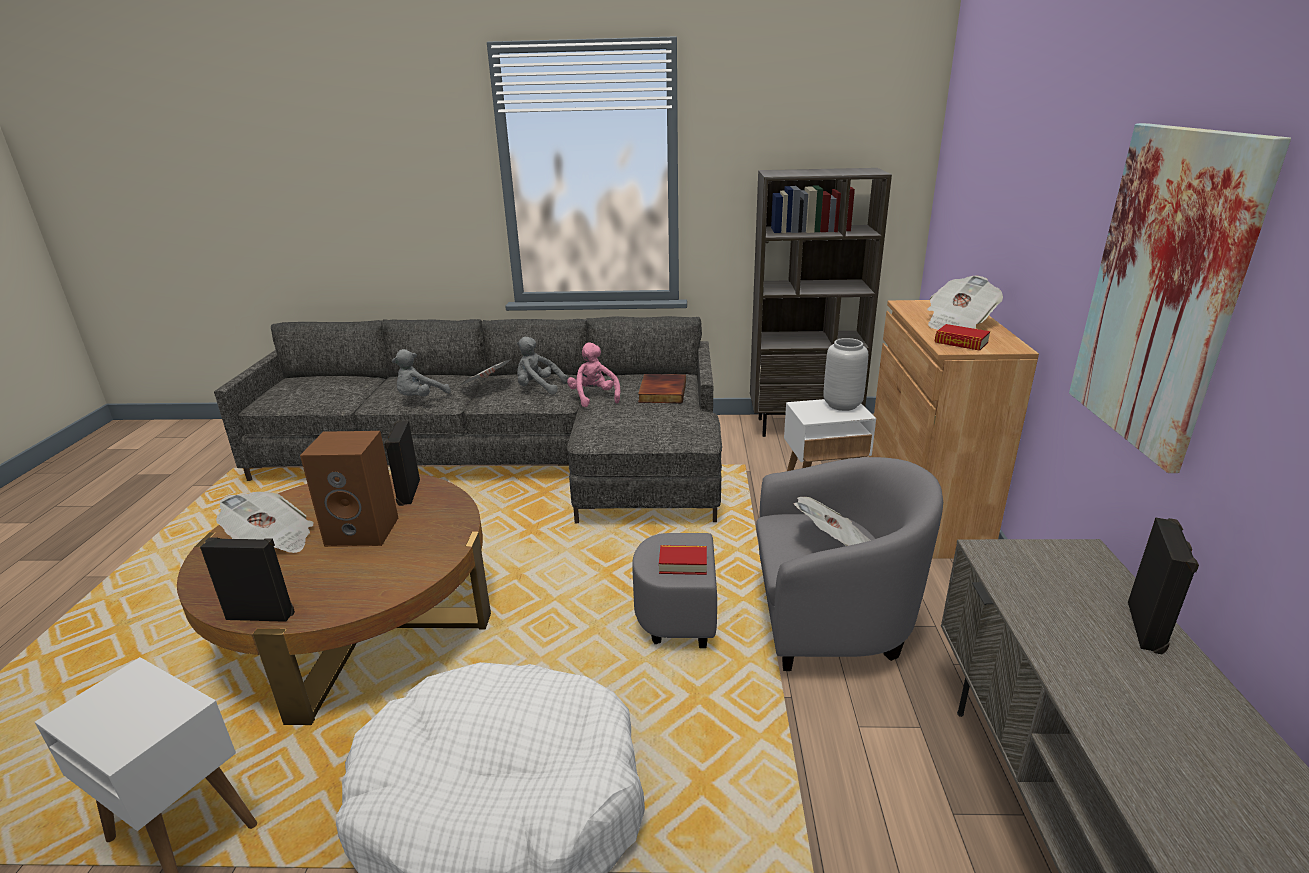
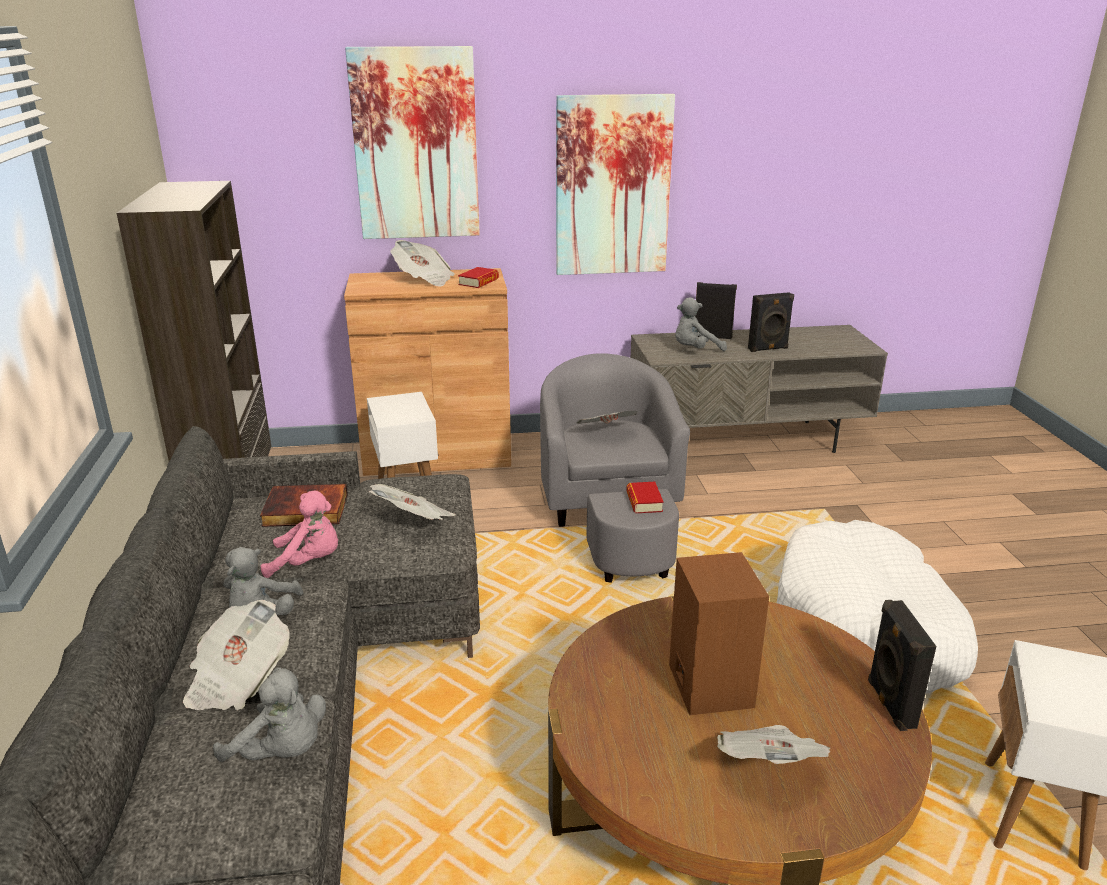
camera: 100 degrees left, 0 degrees up
(407, 492) = (606, 677): black speaker -> black speaker (768, 349)
(594, 397) = (308, 562): pink plush toy -> pink plush toy turned 150 degrees counterclockwise
(631, 425) = (414, 521): none -> newspaper
(842, 405) = (390, 403): grey vase -> none
(1032, 173) = (415, 145): none -> picture
(1045, 592) = (695, 350): none -> grey plush toy

